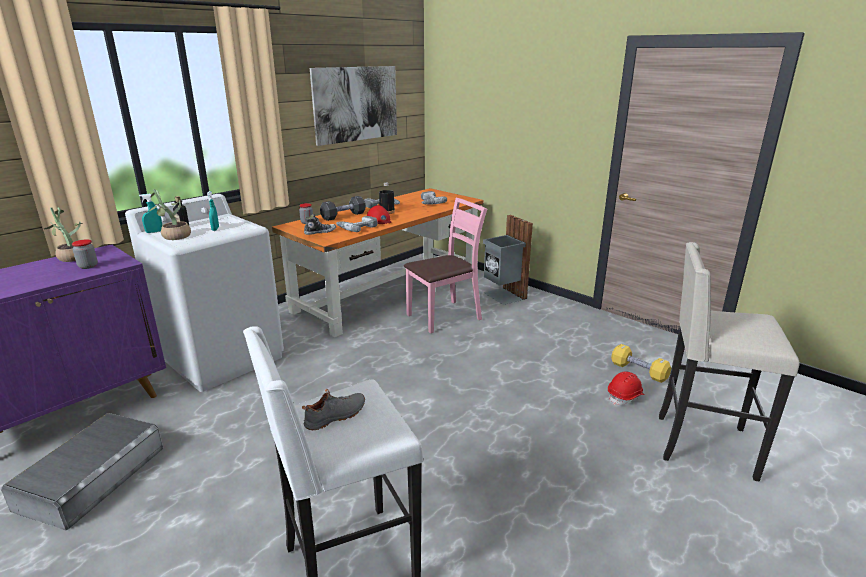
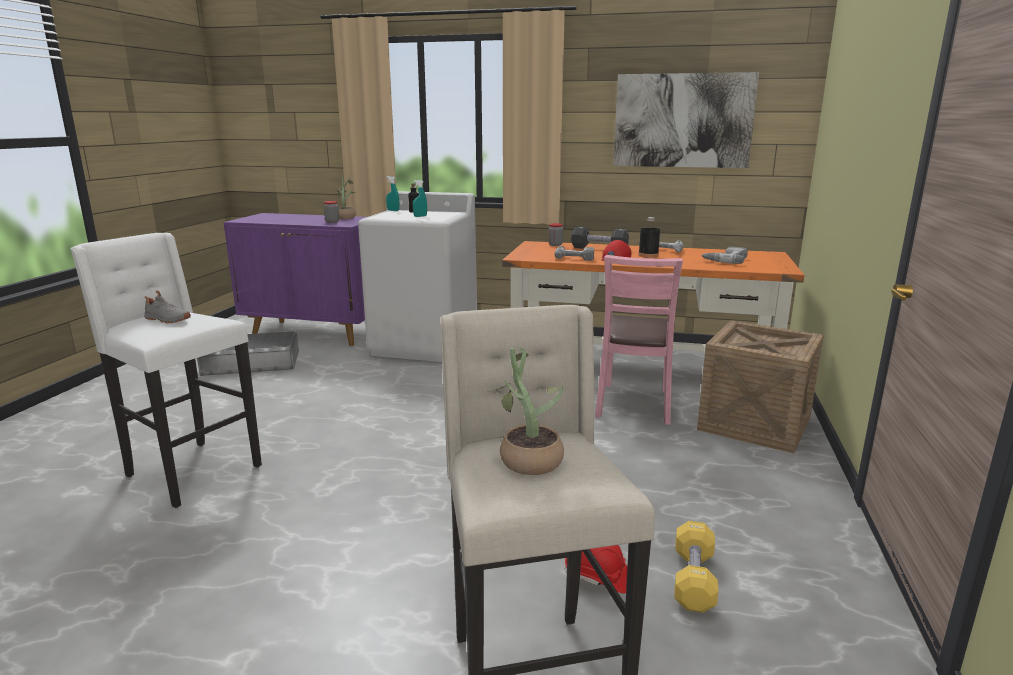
camera: 60 degrees right, 5 degrees down
(173, 236) = (388, 214): potted plant -> potted plant (526, 458)
(320, 232) = (537, 252): shoe -> none
(444, 316) = (634, 404): pink chair -> pink chair turned 75 degrees clockwise
(503, 296) = (754, 423): grey trash can -> crate

